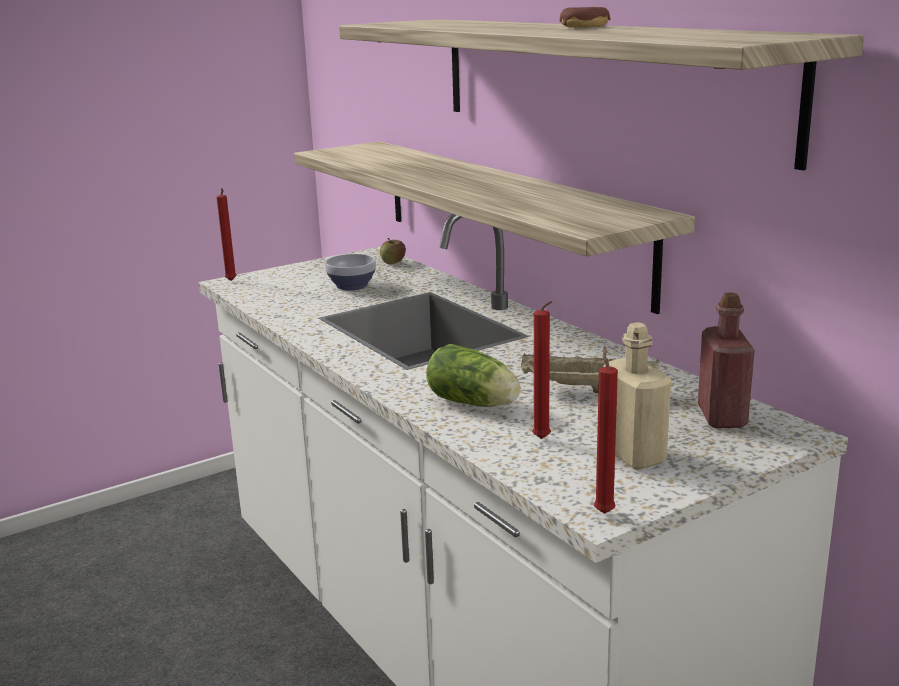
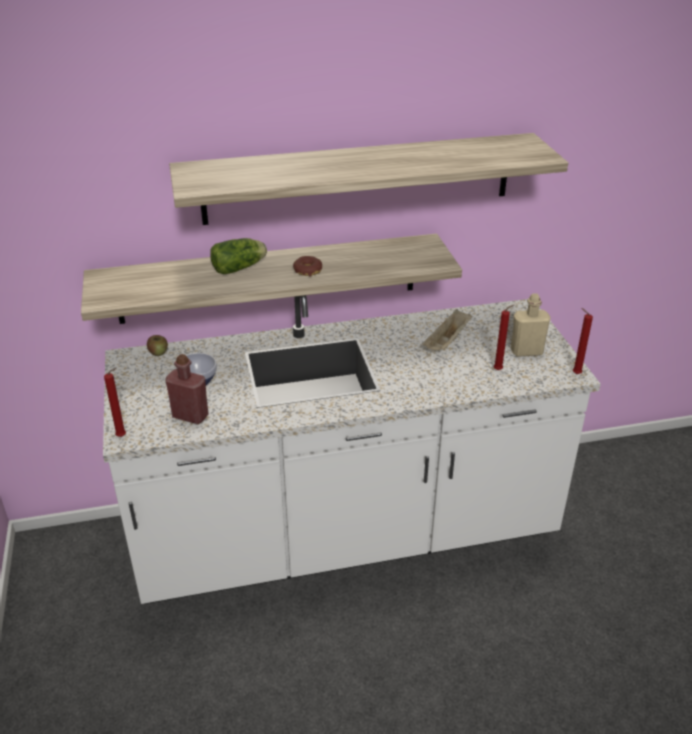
camera: 70 degrees left, 15 degrees up
(475, 403) = (445, 378): lettuce -> lettuce (240, 268)
(584, 26) = (378, 153): donut -> donut (308, 270)
(722, 417) = (498, 318): red bottle -> red bottle (190, 416)

